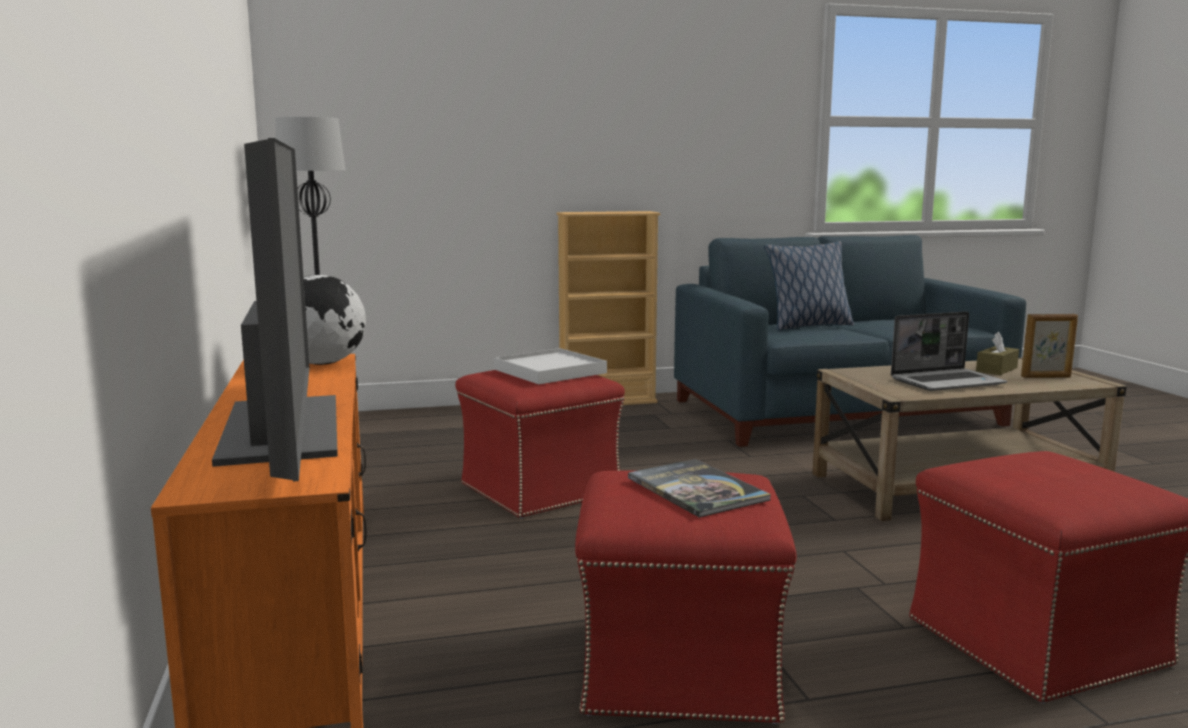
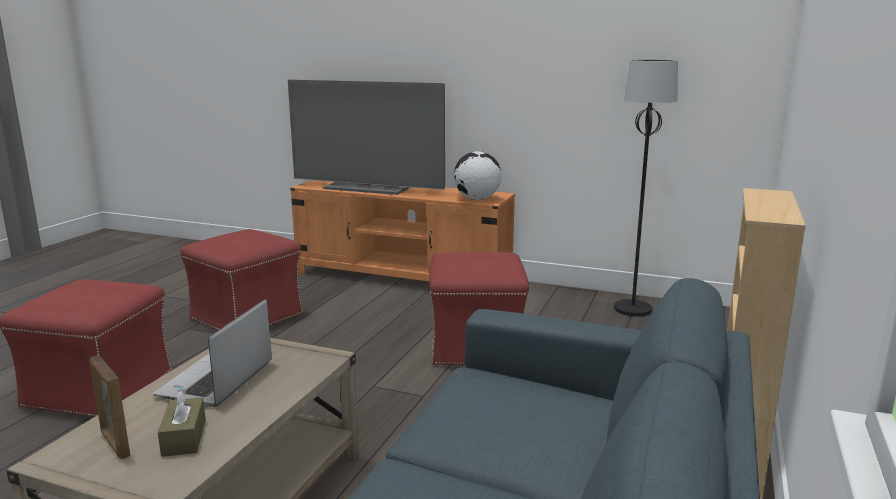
camera: 125 degrees right, 5 degrees up
(549, 371) = (479, 265): white tray -> none
(697, 489) = (237, 241): book -> none
(808, 326) = (533, 433): pillow -> none
(1046, 377) = (115, 444): picture frame -> picture frame turned 75 degrees counterclockwise

